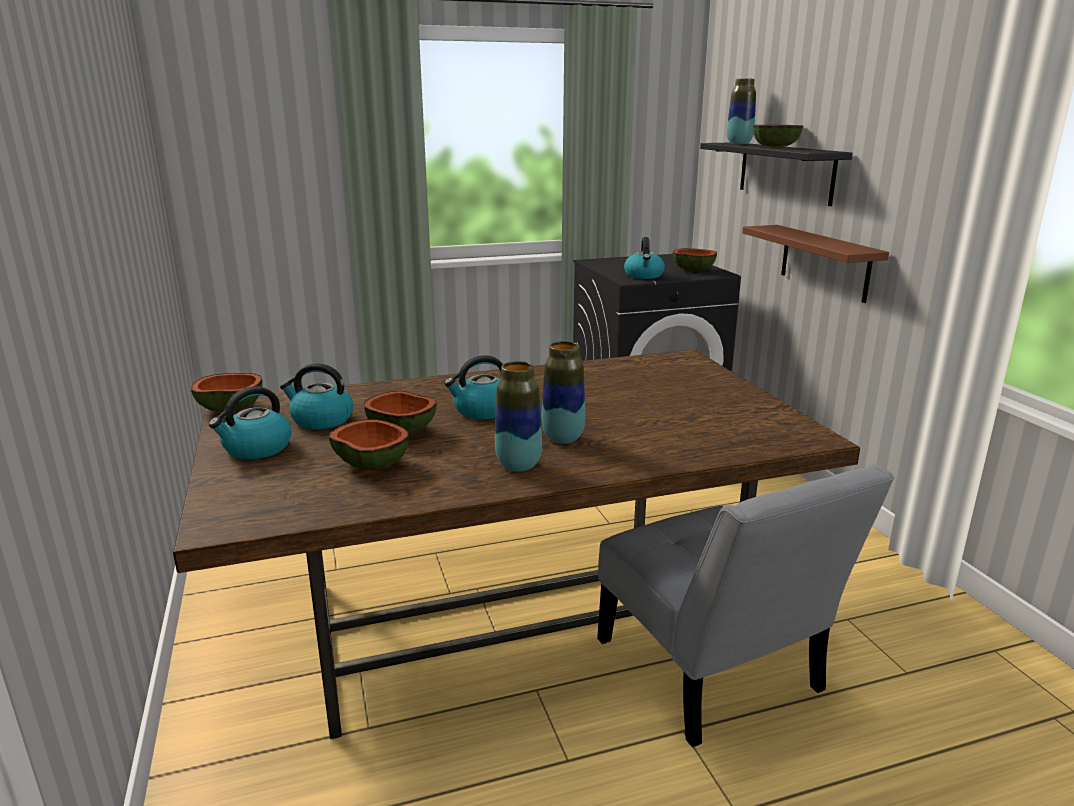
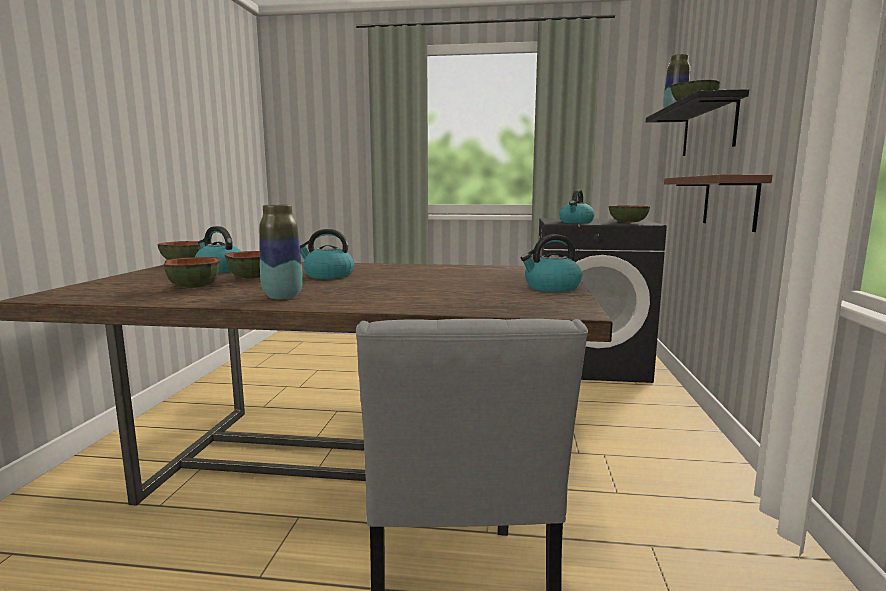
camera: 25 degrees right, 10 degrees down
(256, 448) = (152, 275): kettle -> kettle (551, 288)
(563, 438) = (349, 290): vase -> none

